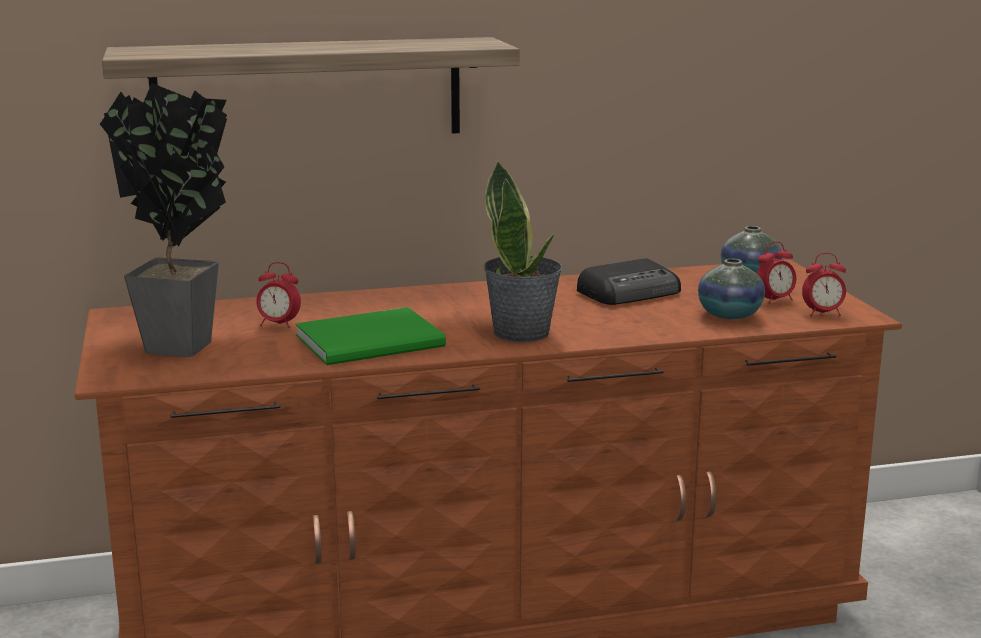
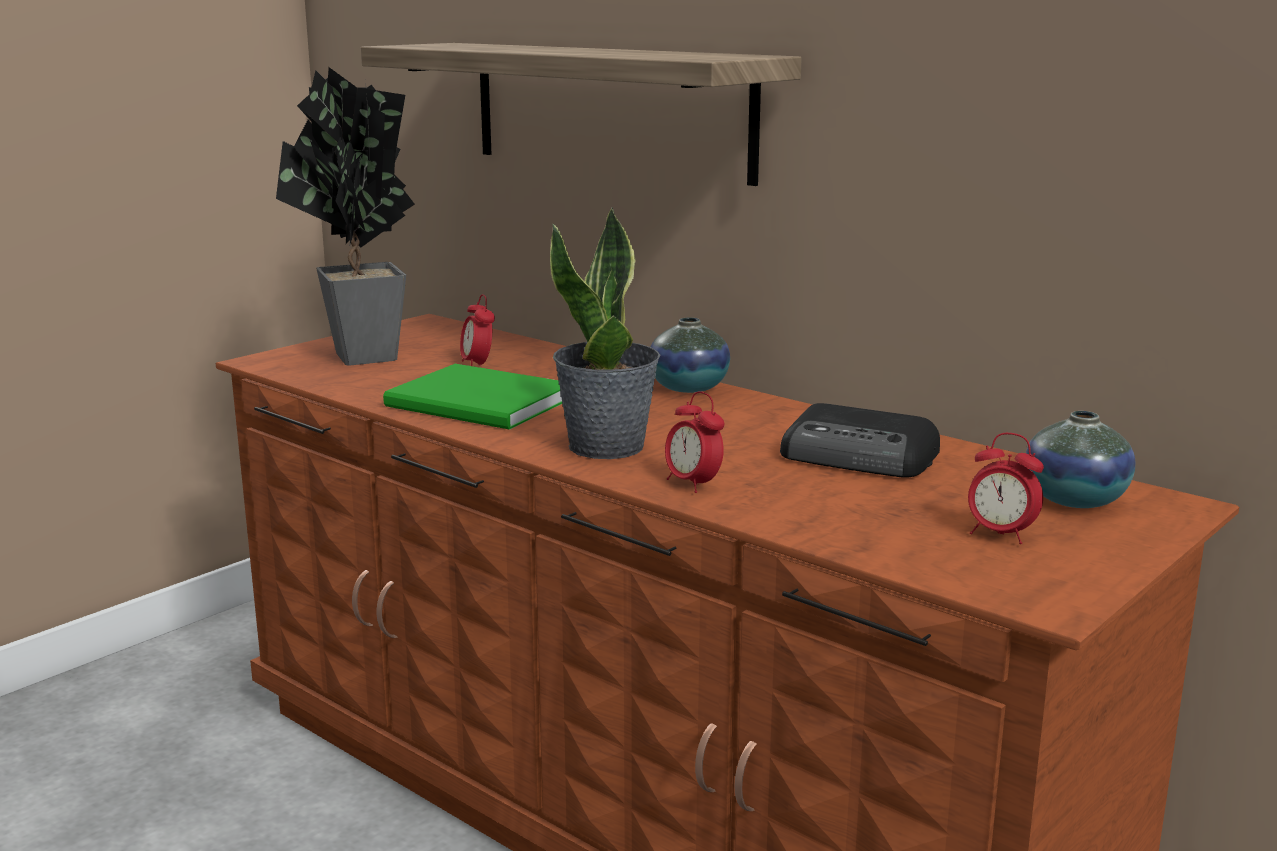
camera: 55 degrees right, 0 degrees up
(729, 315) = (874, 523): vase -> vase (688, 388)
(823, 313) = (1003, 576): alarm clock -> alarm clock (693, 484)

